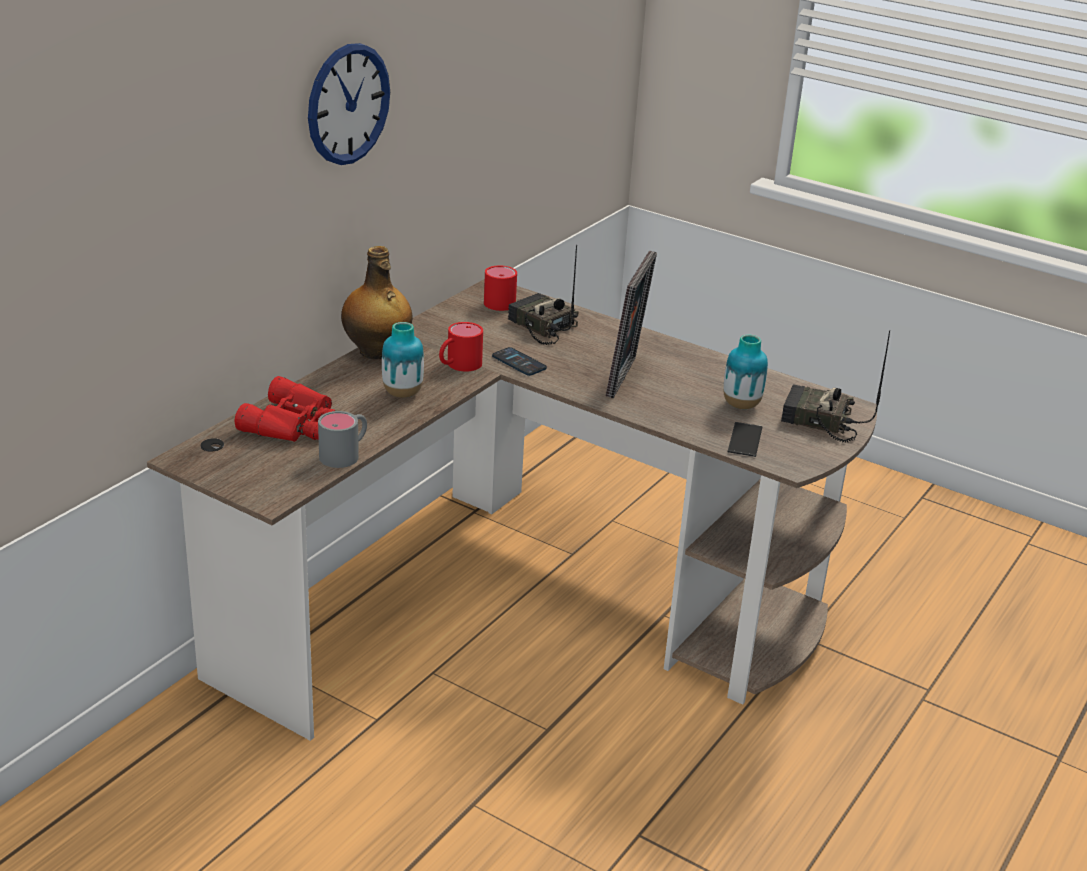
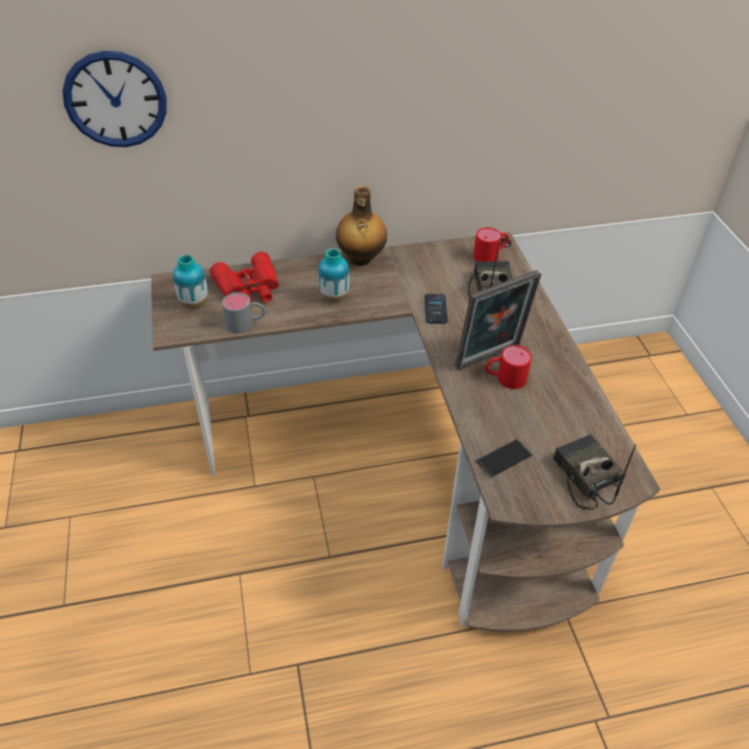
camera: 45 degrees right, 15 degrees up
(348, 104) = (358, 73): wall clock -> wall clock (115, 100)
(458, 365) = (395, 293): red mug -> red mug (504, 378)
(741, 405) = (543, 427): vase -> vase (194, 303)

